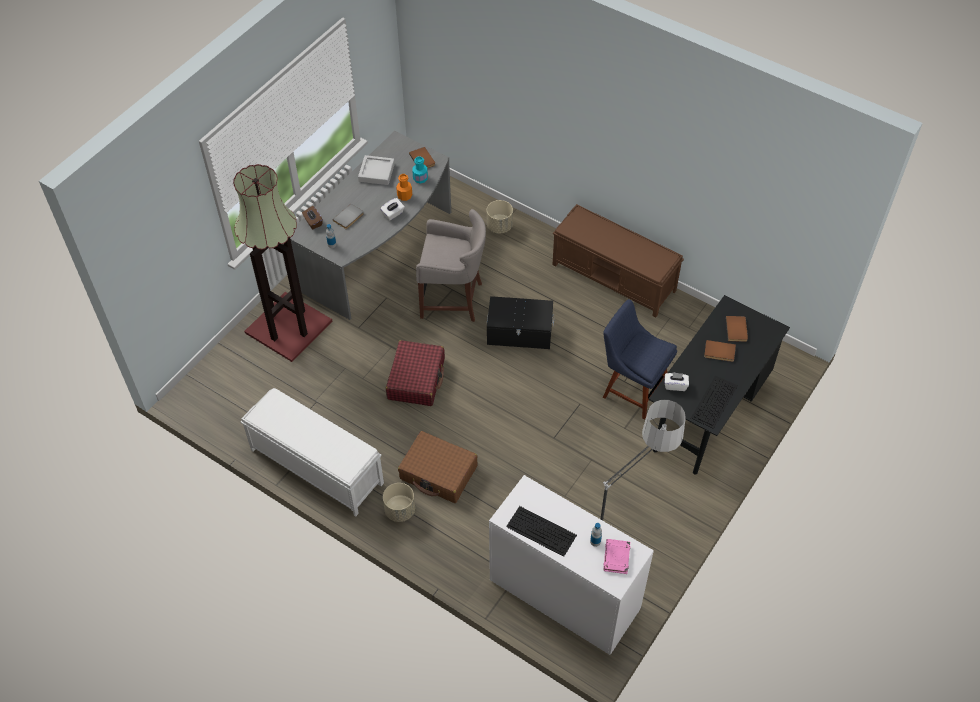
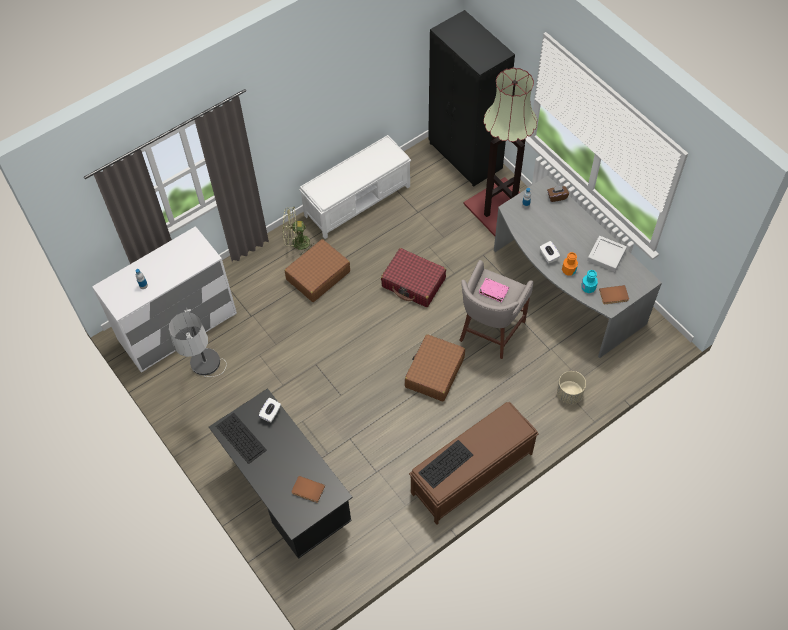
camera: 110 degrees right, 5 degrees up
(220, 377) = (465, 157): none -> black wardrobe
(349, 218) = (554, 223): grey book -> none
(400, 510) = (297, 243): beige planter -> green fan
(520, 332) = (434, 372): black storage box -> brown suitcase
(542, 531) = (169, 255): keyboard -> keyboard (445, 464)
(616, 558) = (123, 294): pink book -> pink book (493, 291)
(632, 389) = (338, 442): blue chair -> none
(719, 352) = (289, 464): brown book -> none

